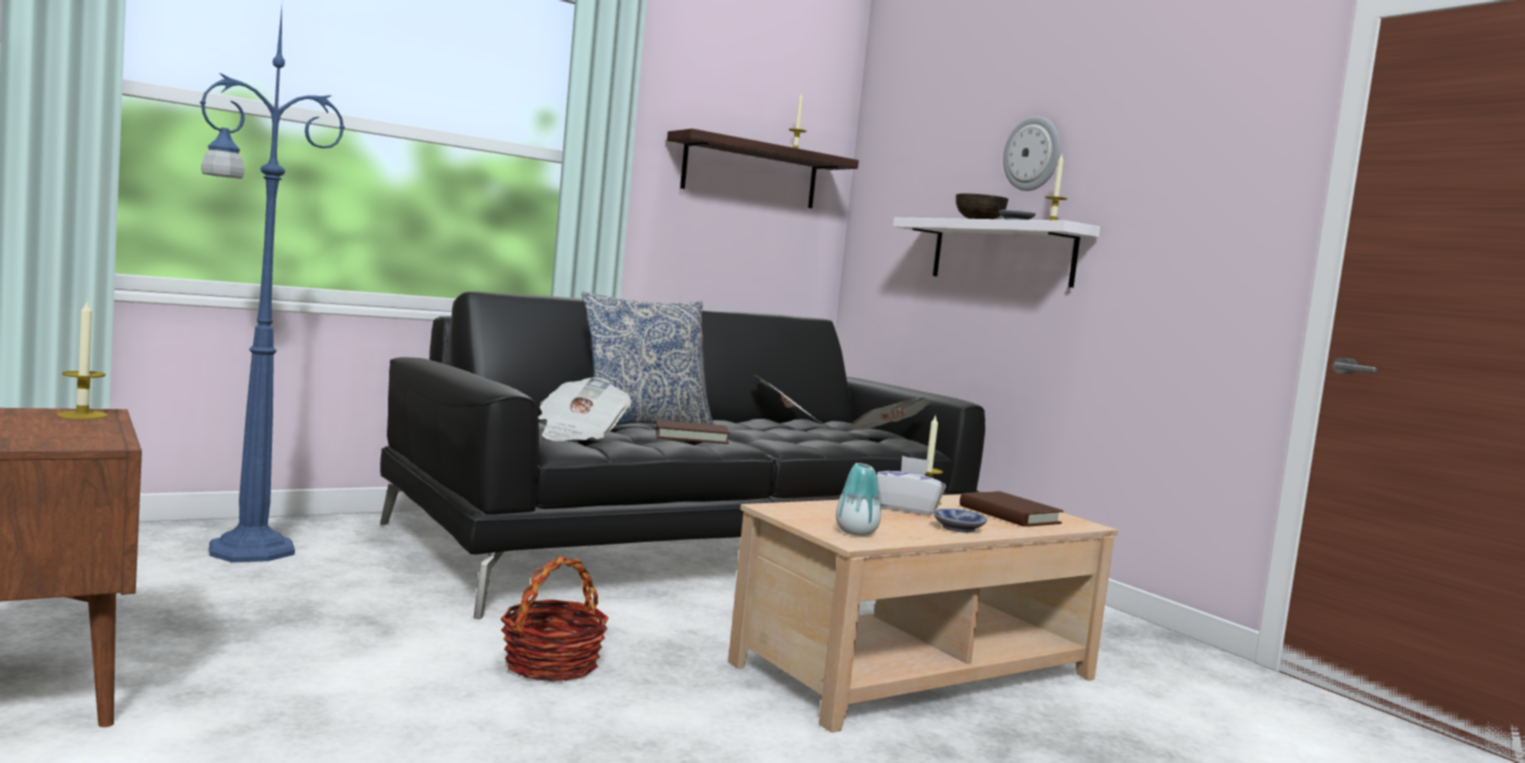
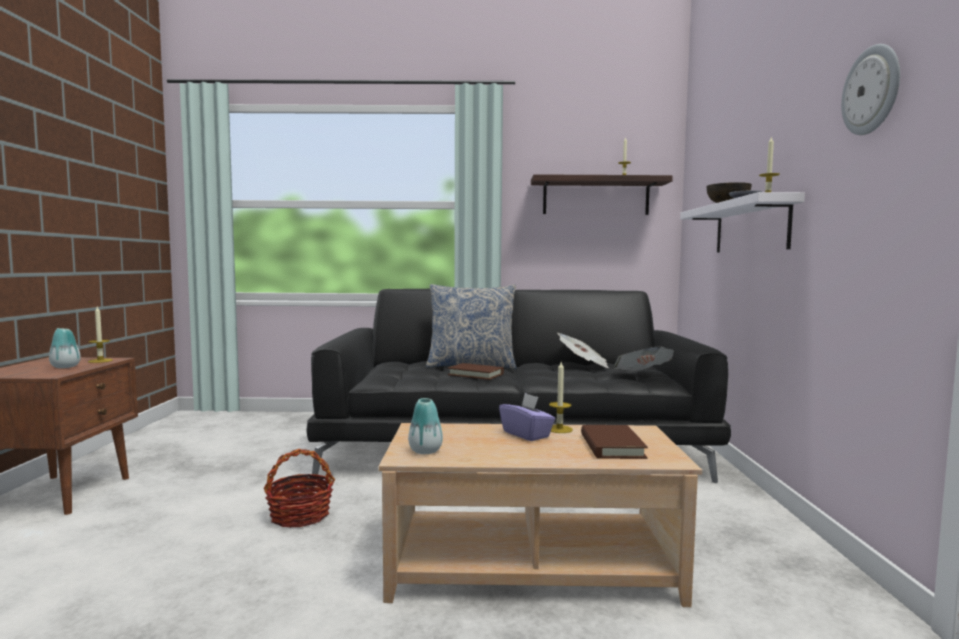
camera: 35 degrees right, 0 degrees up
(55, 428) = (65, 367): none -> vase
(246, 551) = (276, 429): blue floor lamp -> none
(578, 435) = (401, 372): newspaper -> none
(908, 508) = (526, 434): white tissue box -> purple tissue box
(957, 528) = (526, 454): bowl -> none
(1033, 154) = (764, 142): wall clock -> wall clock (872, 90)

